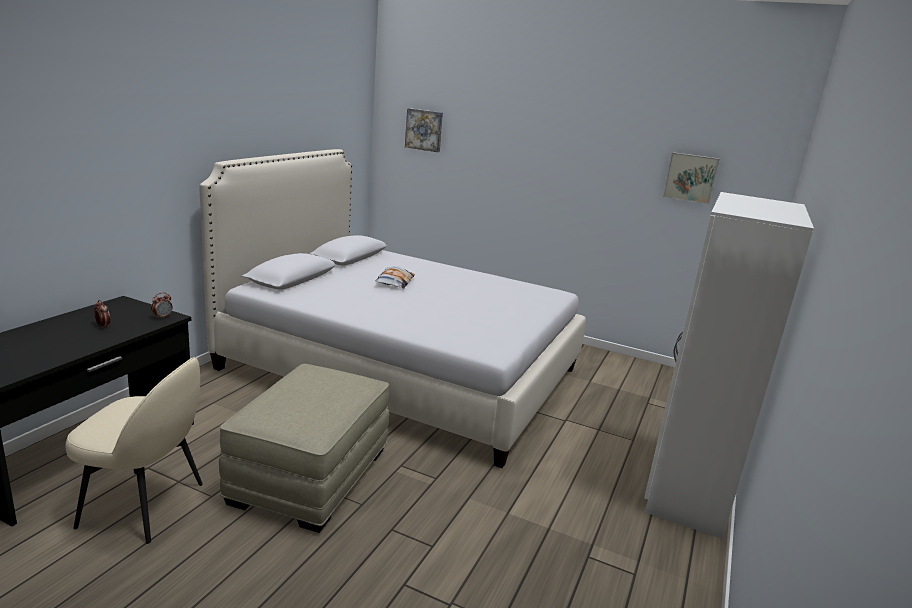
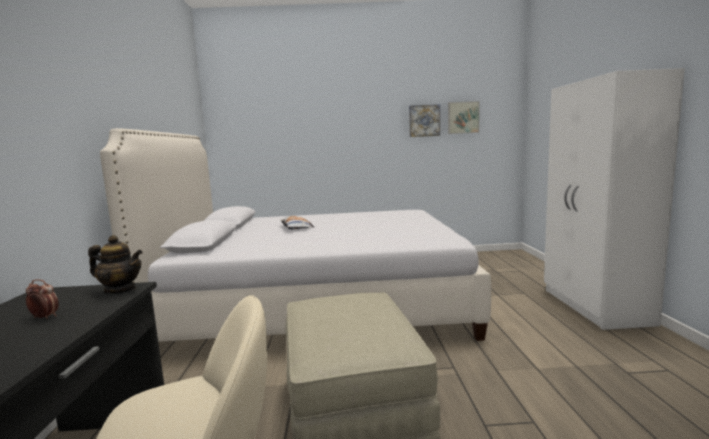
camera: 25 degrees left, 10 degrees down
(162, 317) = (120, 290): alarm clock -> teapot
(424, 130) = (254, 119): picture -> picture (424, 120)

